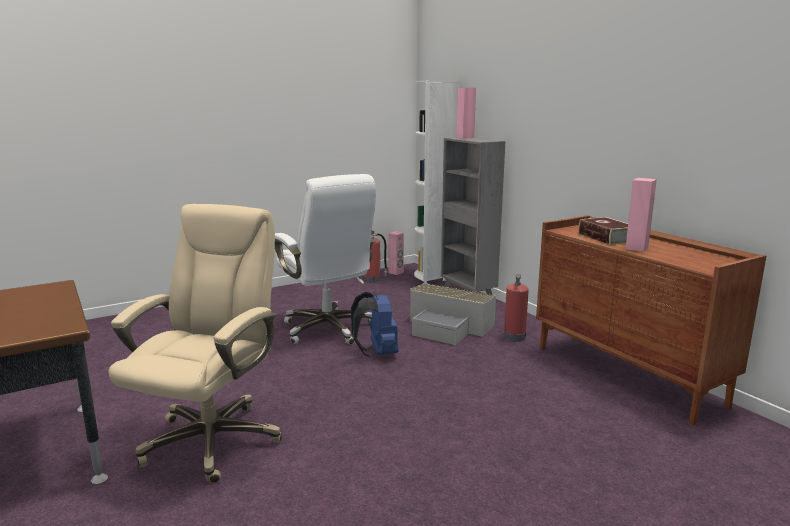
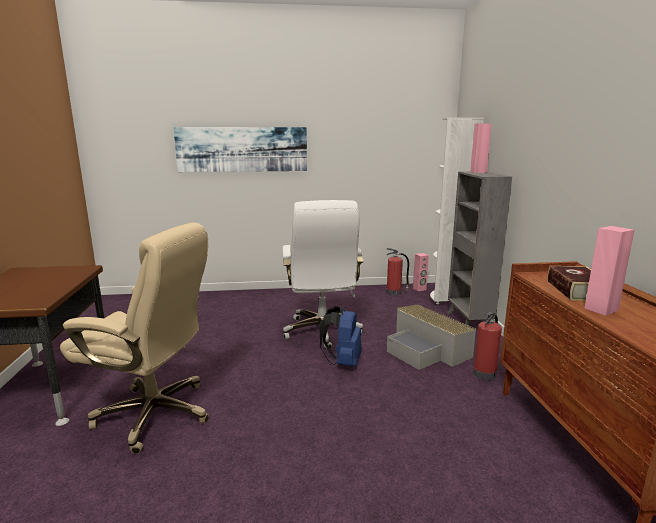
camera: 25 degrees right, 0 degrees up
(178, 119) = (242, 149): none -> picture
(210, 443) = (152, 414): beige office chair -> beige office chair turned 60 degrees clockwise

